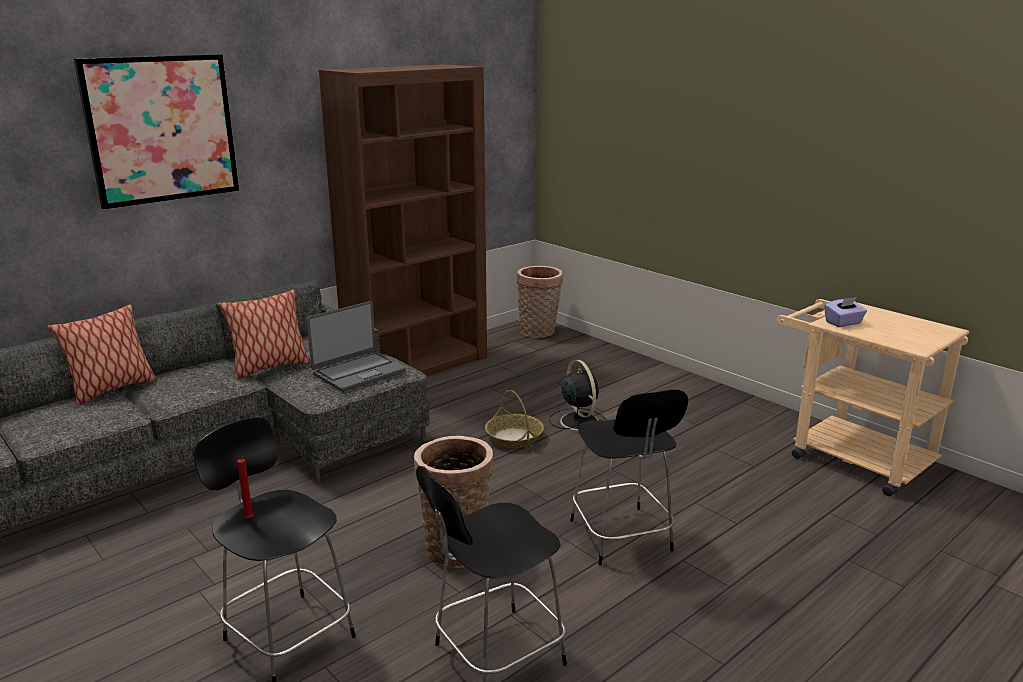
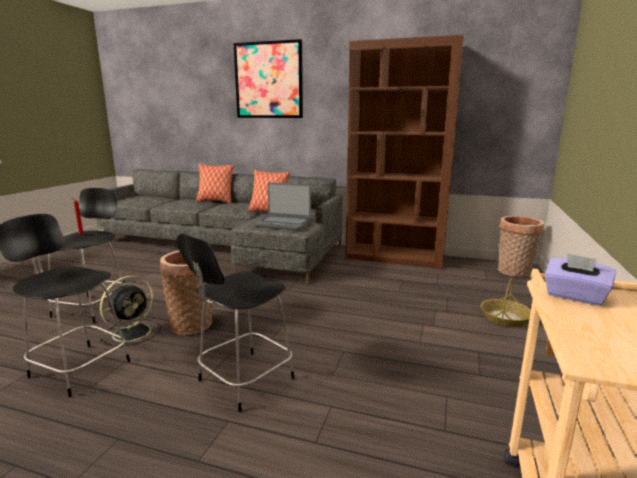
camera: 60 degrees right, 5 degrees down
(514, 438) = (345, 305): basket -> basket (505, 318)
(578, 421) = (401, 320): black fan -> black fan (133, 332)

